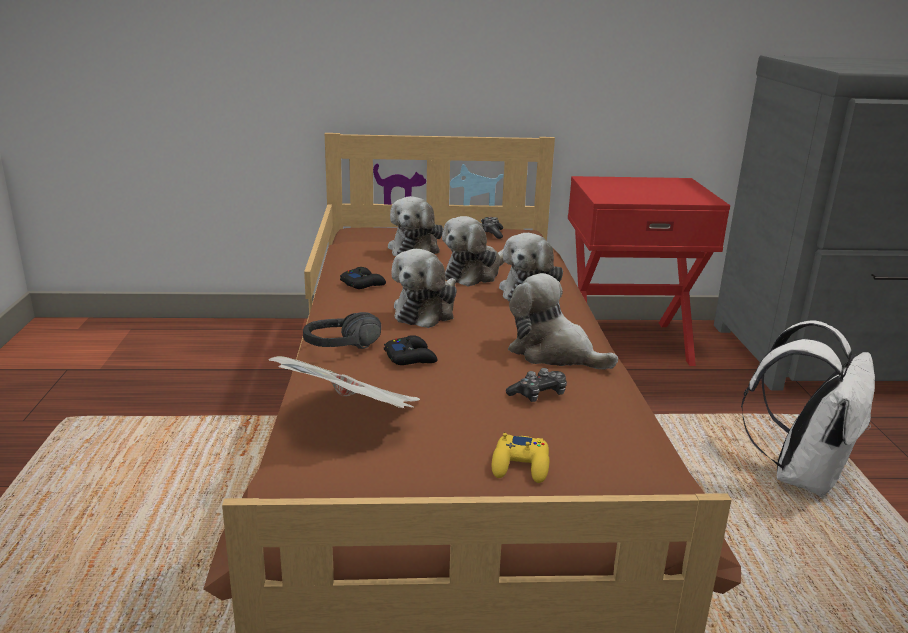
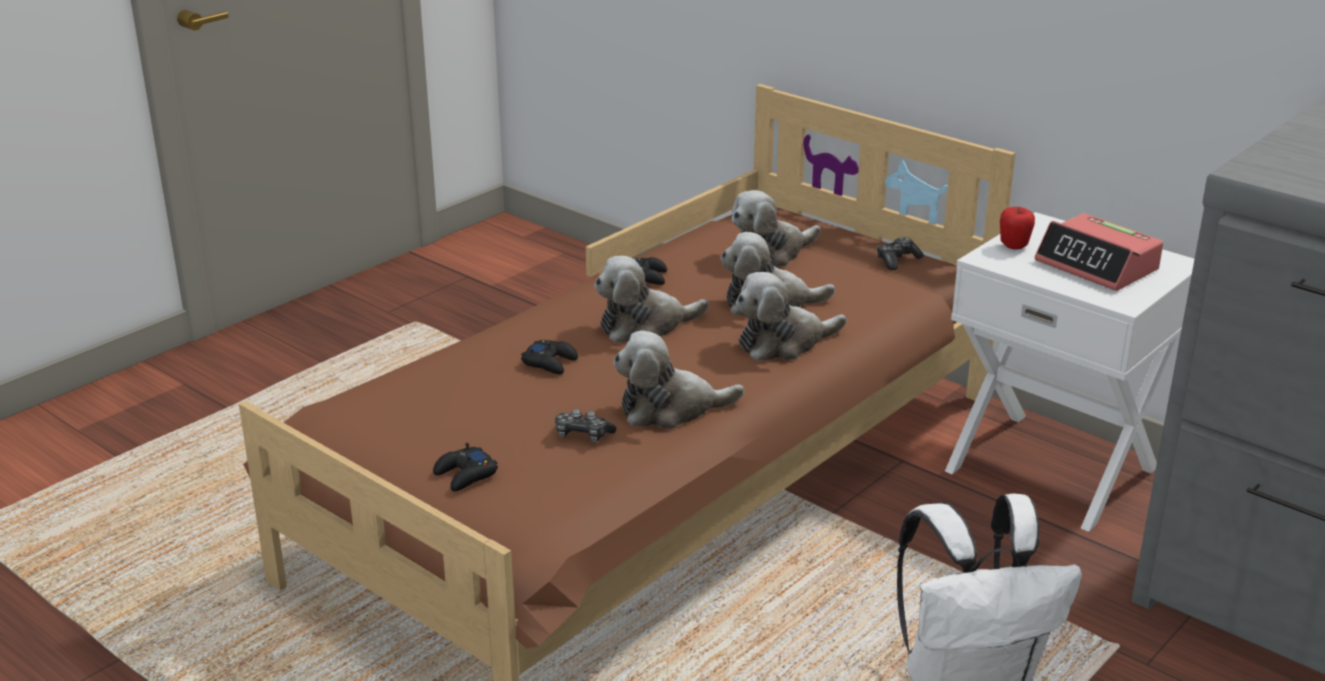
camera: 45 degrees right, 5 degrees up
(346, 351) = (515, 337): black headphones -> none
(351, 418) = (425, 390): newspaper -> none
(521, 465) = (465, 475): yellow game controller -> black game controller
(553, 353) = (670, 409): plush toy -> plush toy turned 90 degrees counterclockwise
(603, 191) = (1014, 247): none -> apple
(626, 342) = (1053, 468): red nightstand -> white nightstand
(659, 189) = (1097, 266): none -> alarm clock

